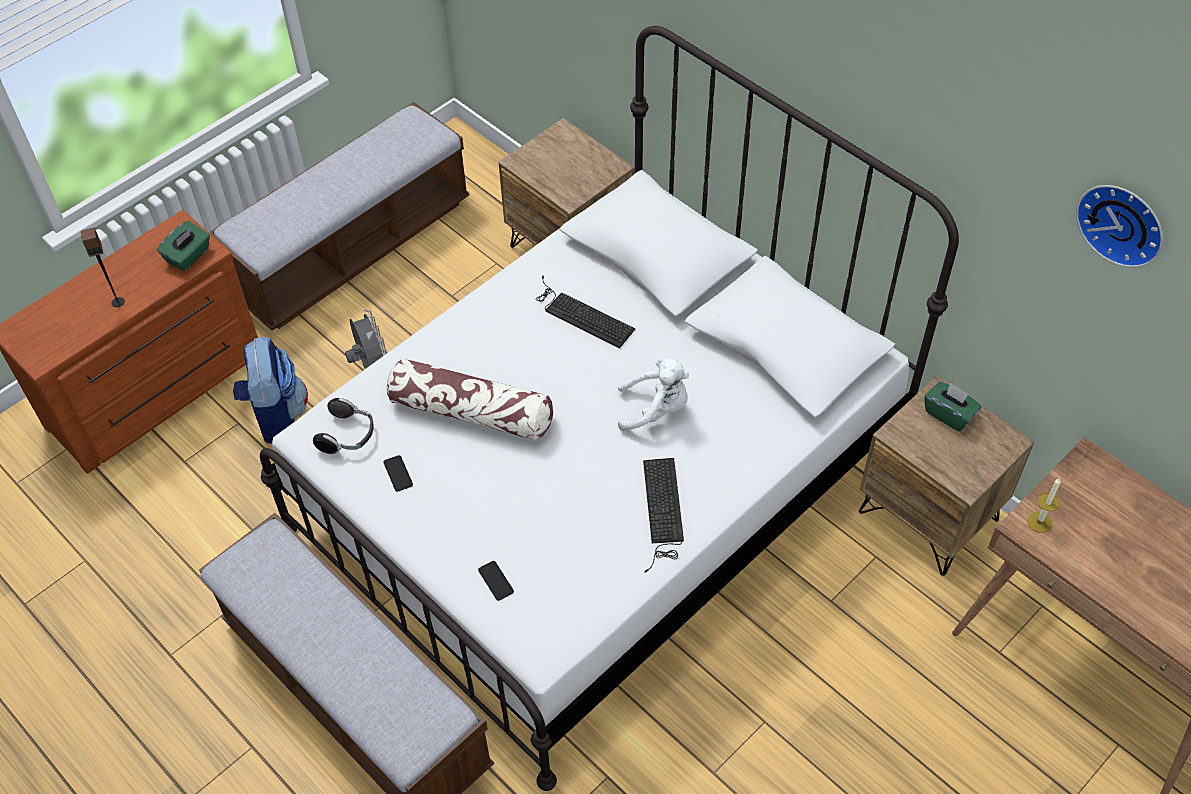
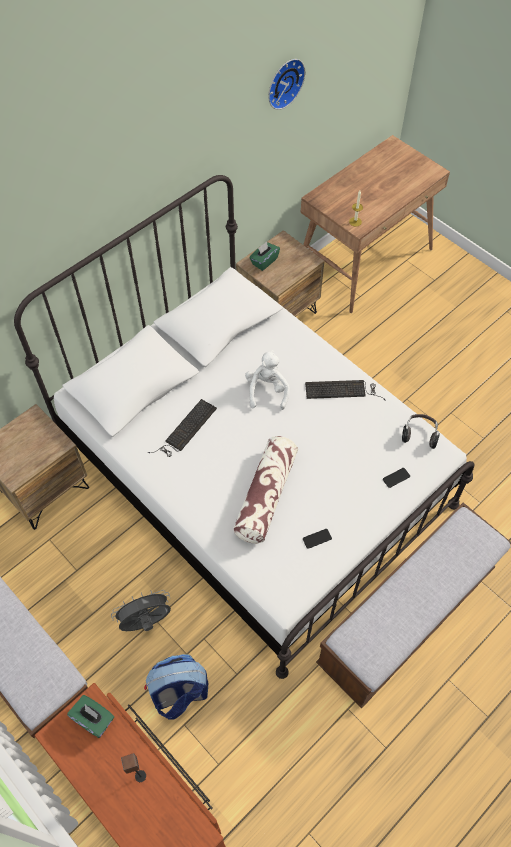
camera: 90 degrees left, 5 degrees up
(348, 436) = (285, 573): headphones -> headphones (419, 434)

